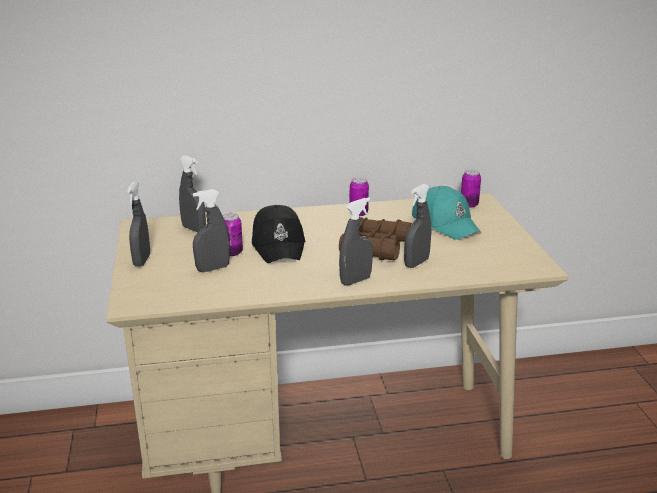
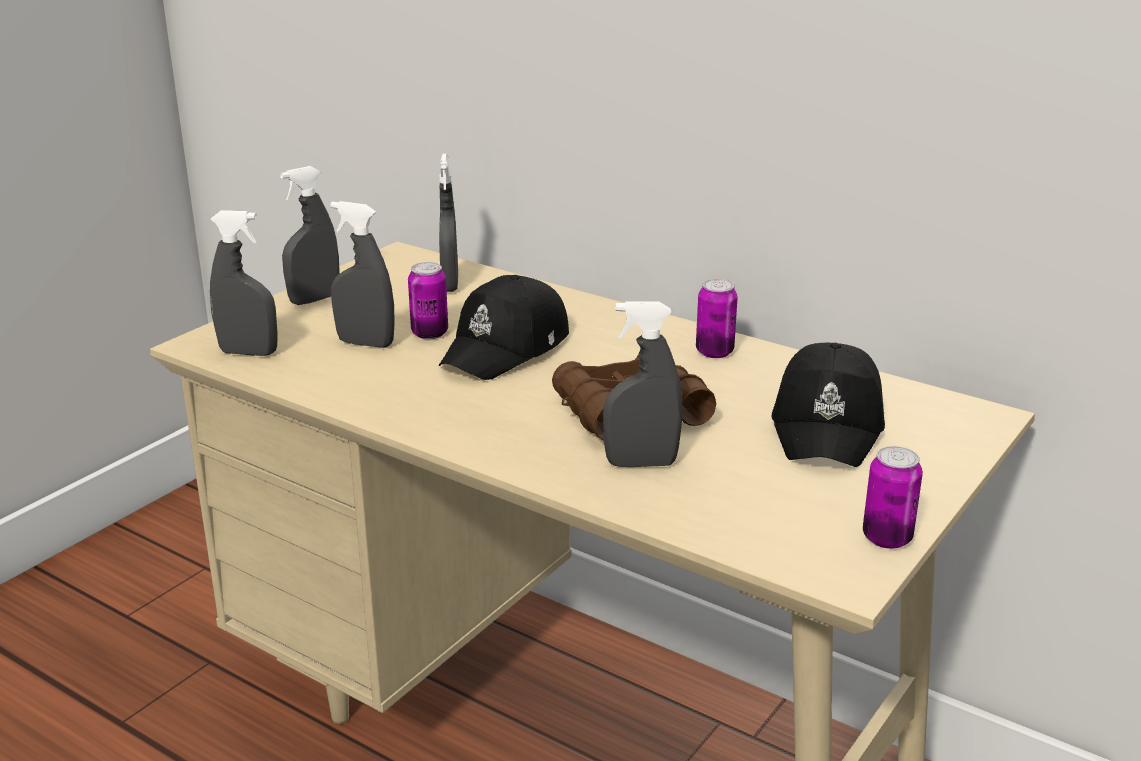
camera: 45 degrees right, 0 degrees up
(355, 280) = (498, 444): grey spray bottle -> grey spray bottle (248, 352)
(445, 223) = (829, 426): turquoise cap -> black cap
(469, 204) = (942, 415): can -> can (887, 538)

